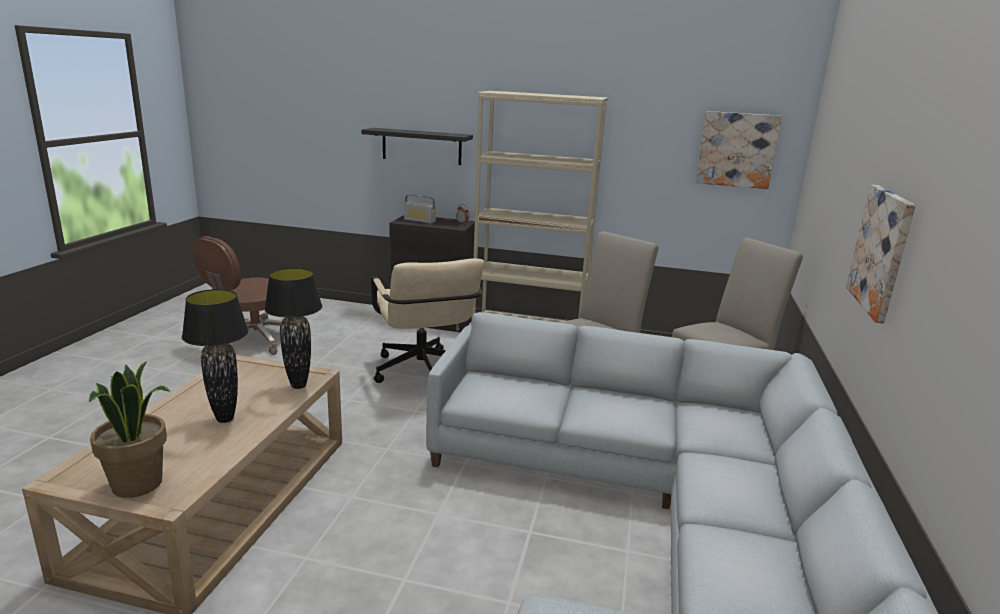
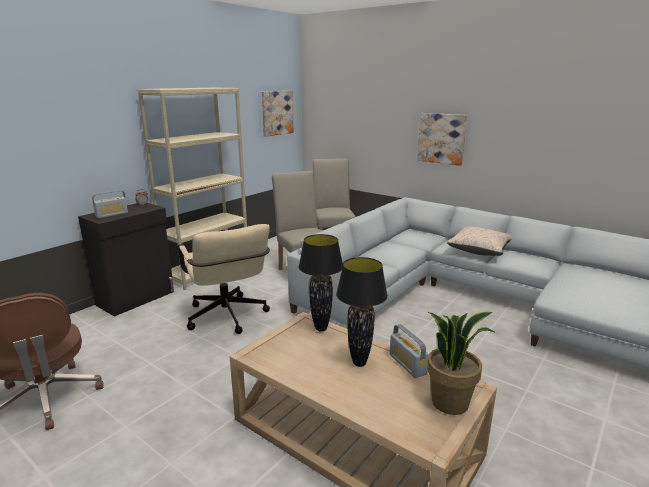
camera: 65 degrees left, 0 degrees up
(223, 448) = (407, 364): none -> radio
(421, 146) = (80, 148): black shelf -> none
(424, 374) = (228, 319): beige office chair -> beige office chair turned 60 degrees clockwise
(739, 502) = (479, 250): none -> beige pillow

